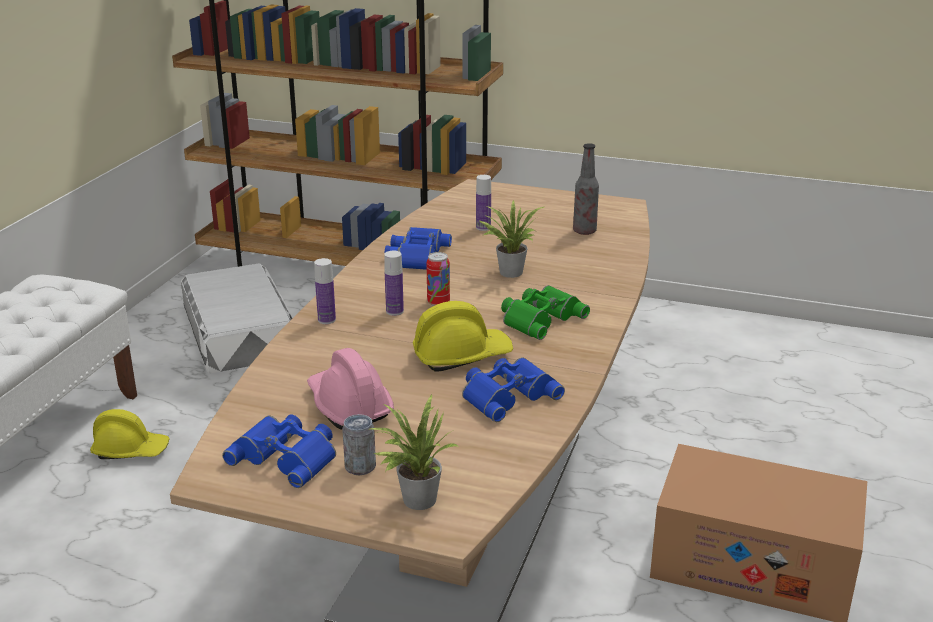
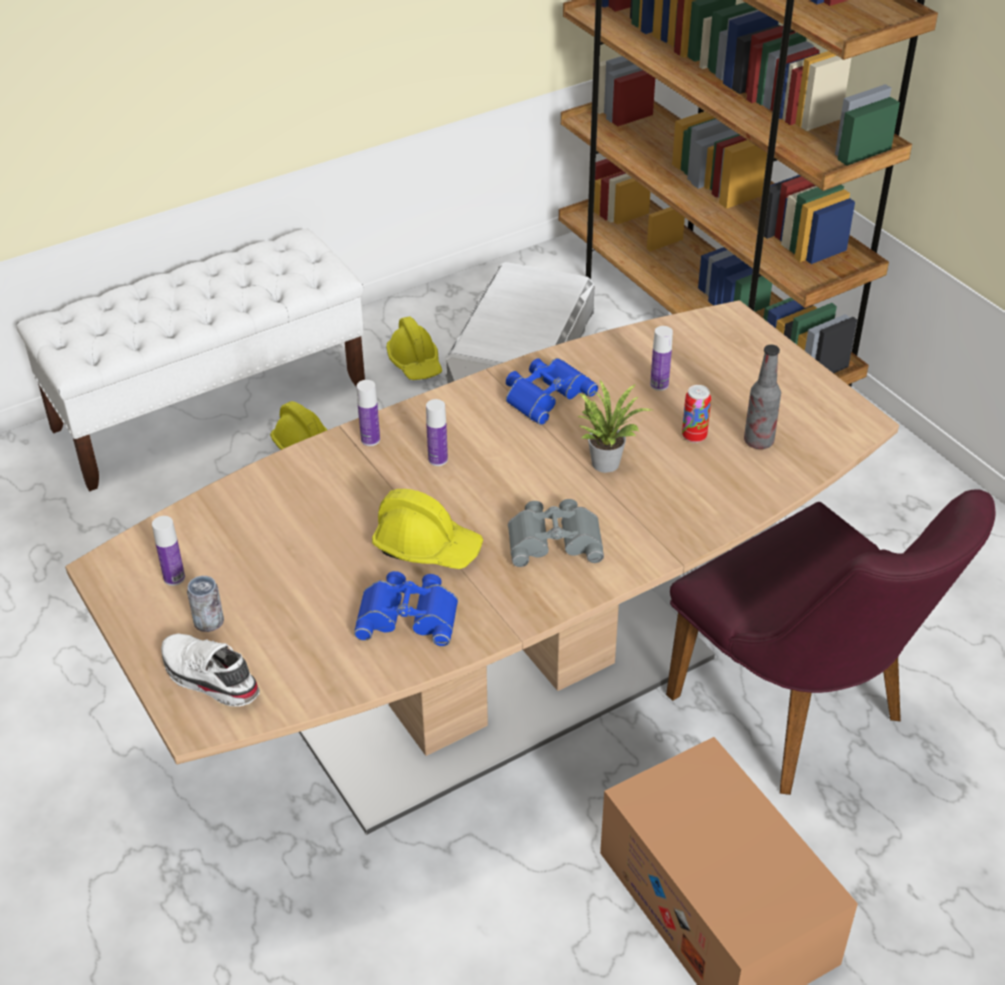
camera: 40 degrees right, 15 degrees up
(162, 367) = (415, 363): none -> yellow hard hat
(287, 456) = (174, 578): blue binoculars -> bottle
(348, 405) = (274, 551): pink hard hat -> none
(415, 499) = (208, 679): potted plant -> white shoe
(438, 303) = (488, 469): can -> can (694, 436)
(539, 318) = (554, 538): green binoculars -> grey binoculars
(667, 441) = (802, 718): none -> purple chair

